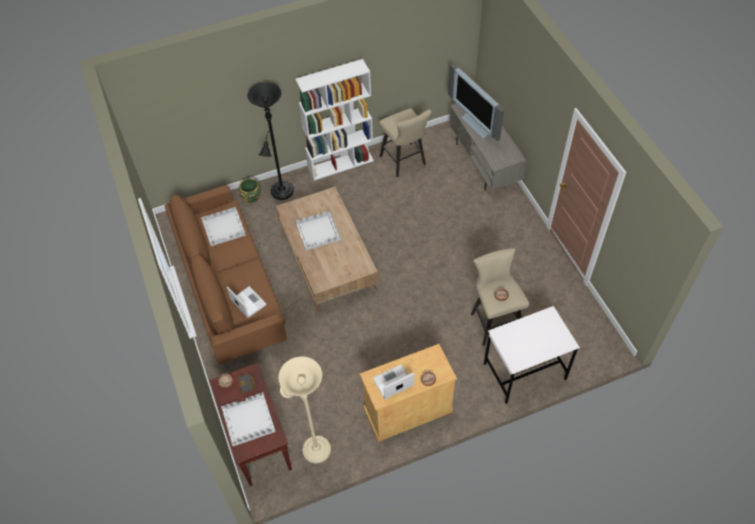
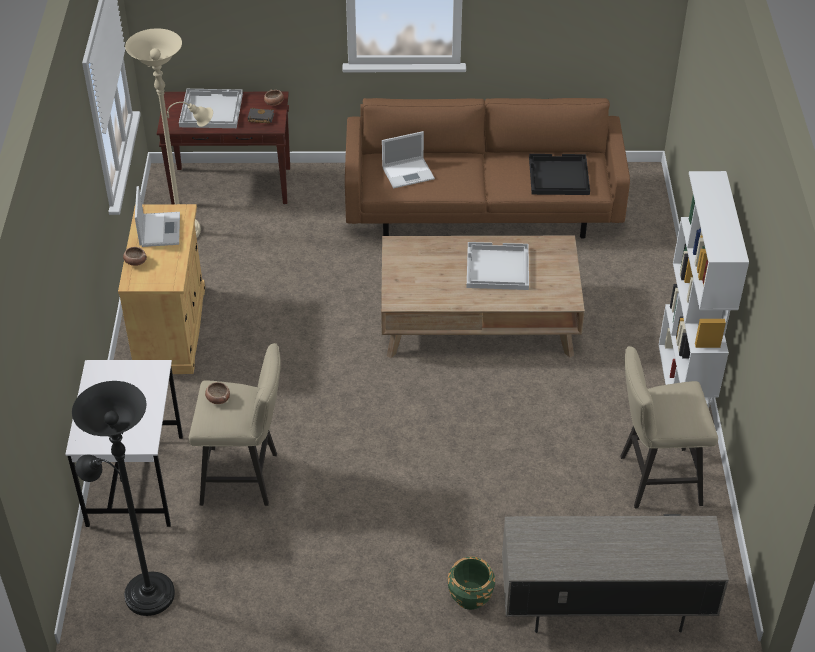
camera: 110 degrees right, 10 degrees down
(224, 227) = (558, 176): white tray -> black tray
(251, 197) = (652, 264): green planter -> green planter (470, 596)
(281, 193) = (645, 299): black floor lamp -> black floor lamp (144, 591)
(479, 124) = (639, 541): television -> none

